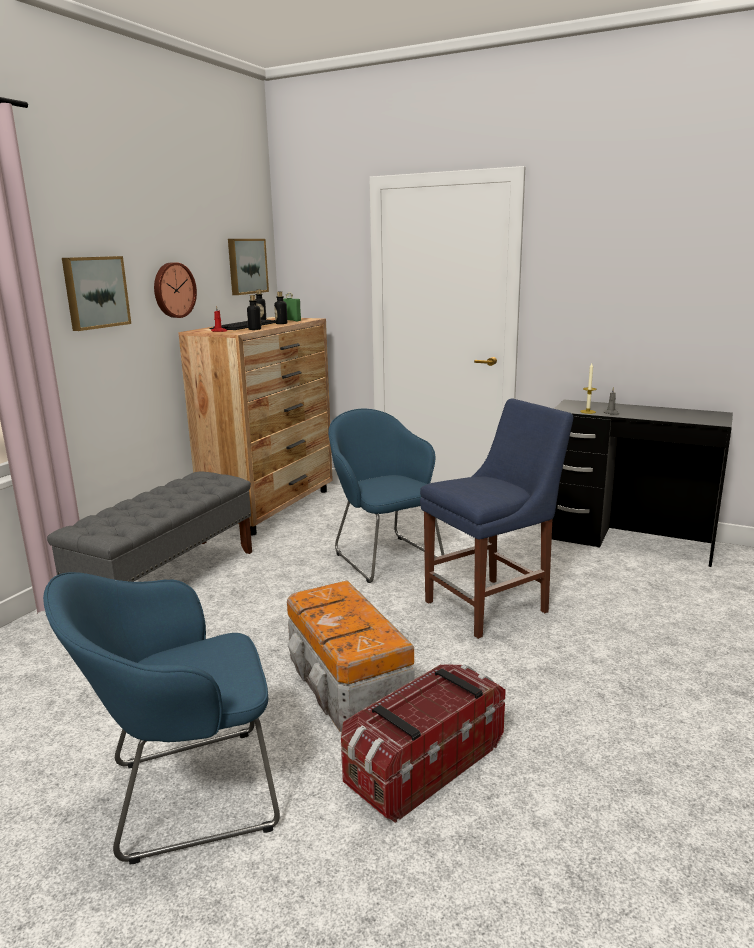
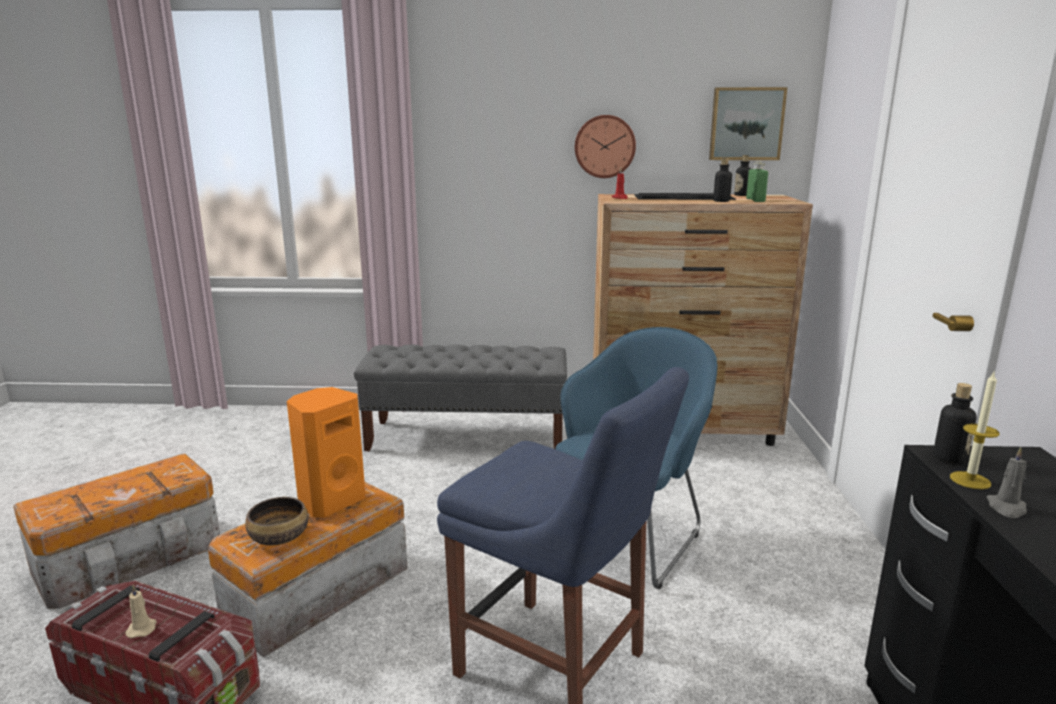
camera: 65 degrees right, 0 degrees up
(95, 292) = (494, 141): picture -> none
(184, 795) = (133, 558): blue armchair -> storage box
(255, 329) = (654, 201): bottle -> bottle (949, 458)
(327, 605) = (330, 501): none -> orange speaker
(365, 629) = (280, 536): none -> bowl
(431, 707) = (142, 628): none -> beige candle

